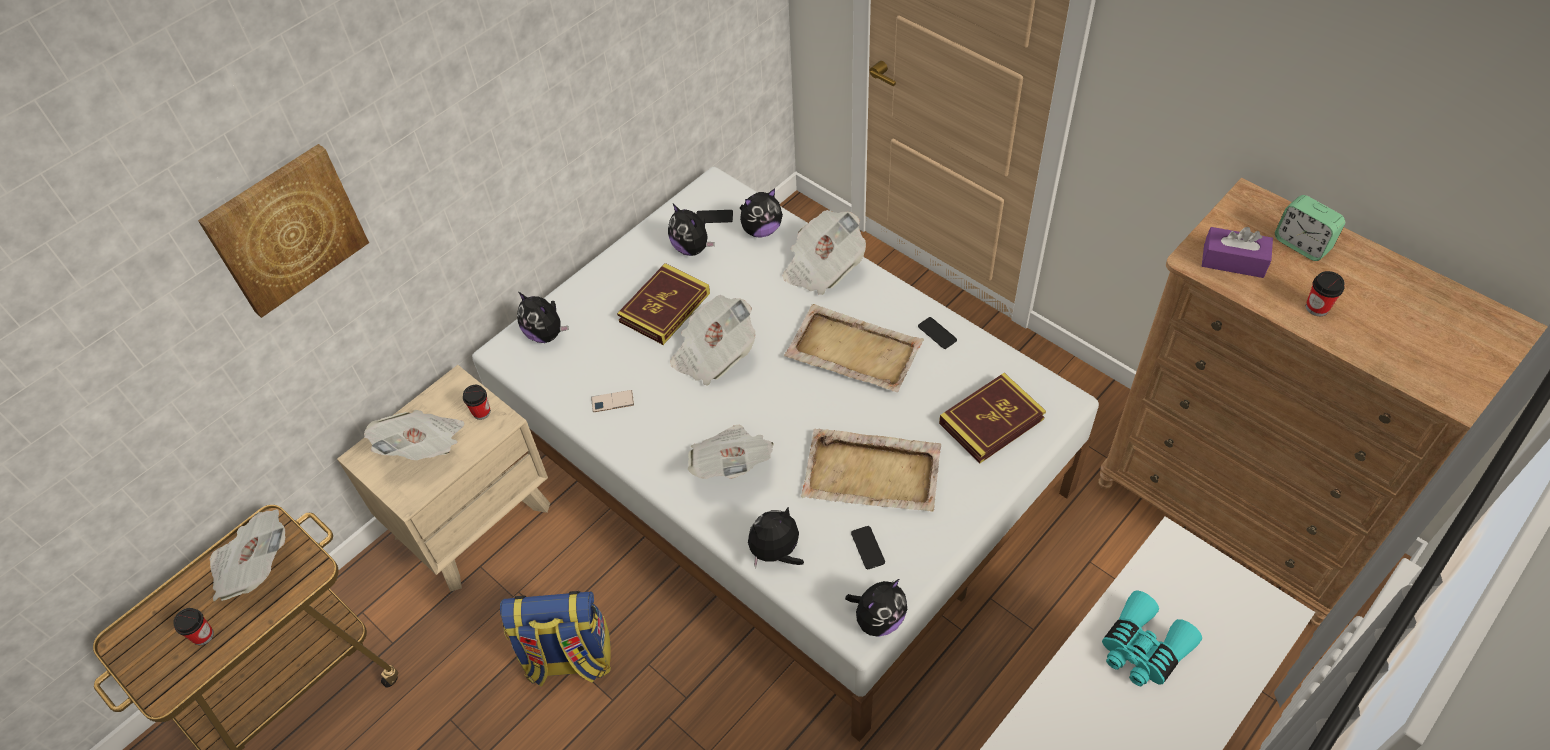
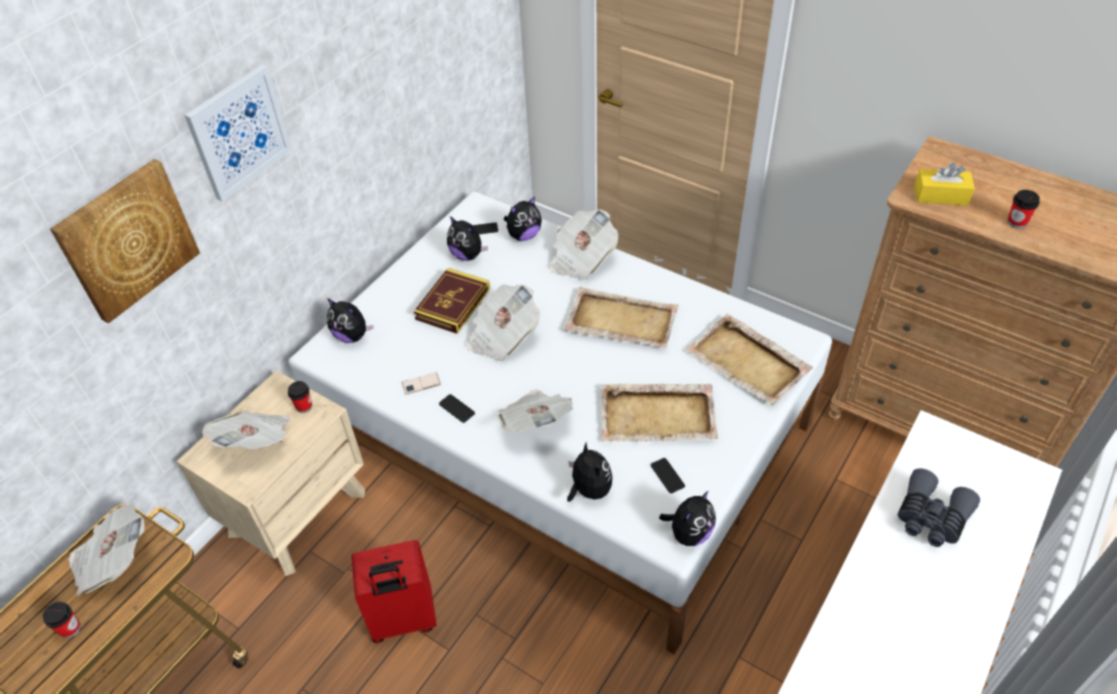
camera: 10 degrees left, 5 degrees down
(419, 111) = (238, 132): none -> picture
(568, 659) = (403, 620): backpack -> red suitcase
(776, 553) = (589, 490): plush toy -> plush toy turned 105 degrees clockwise
(937, 333) = (688, 299): phone -> phone (456, 409)
(991, 421) = (748, 362): book -> beige tray
(1143, 649) = (931, 517): turquoise binoculars -> grey binoculars
(1233, 261) = (941, 195): purple tissue box -> yellow tissue box
(1301, 244) = (990, 178): alarm clock -> none

